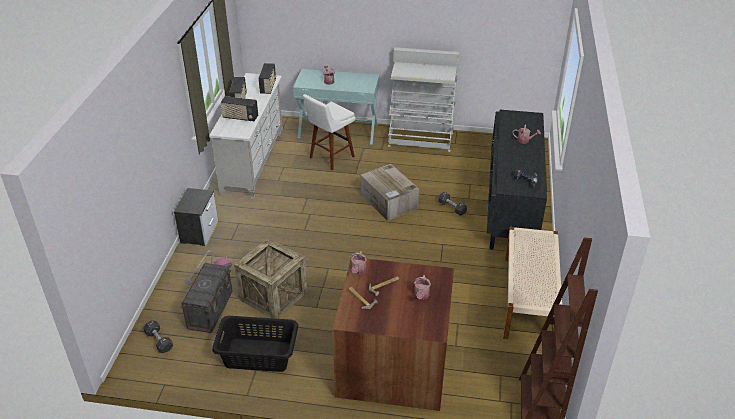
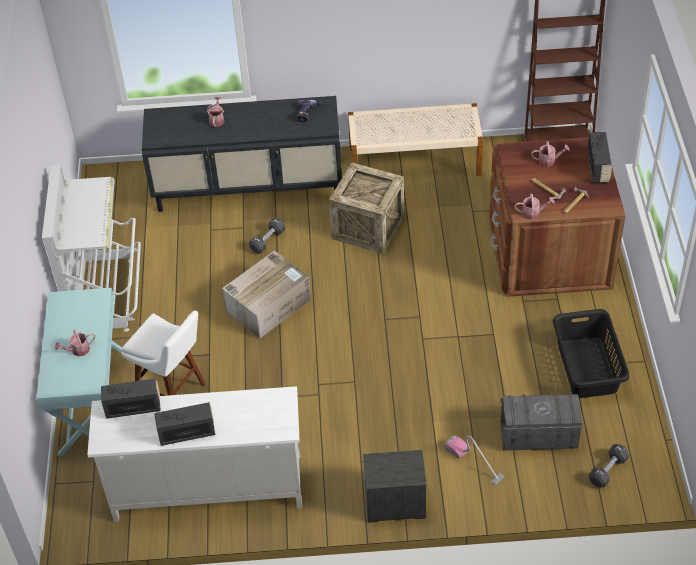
camera: 100 degrees left, 10 degrees up
(240, 117) = (239, 415): radio -> radio (598, 168)
(273, 296) = (490, 380): crate -> crate (368, 227)

